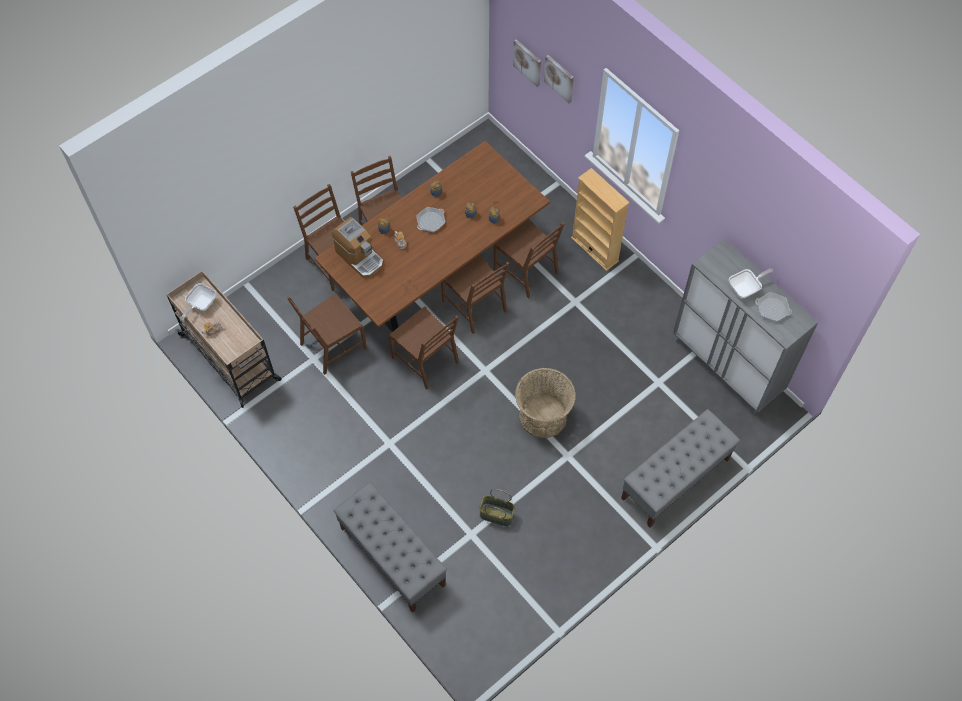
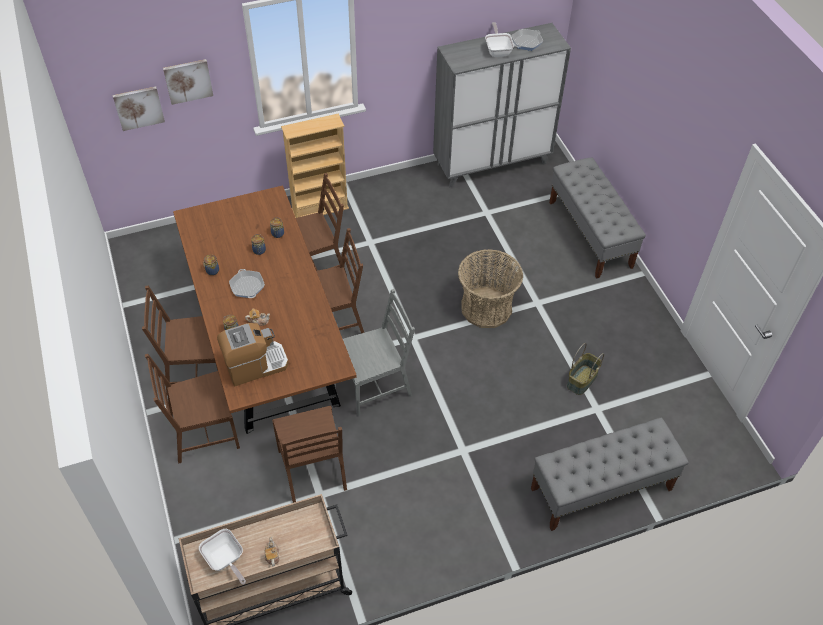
camera: 70 degrees left, 10 degrees down
(426, 360) = (375, 384): brown chair -> grey chair

